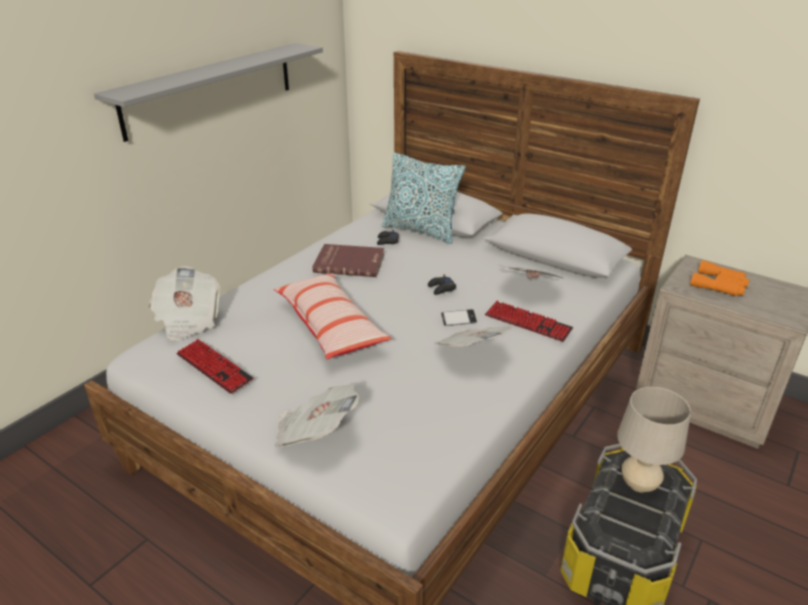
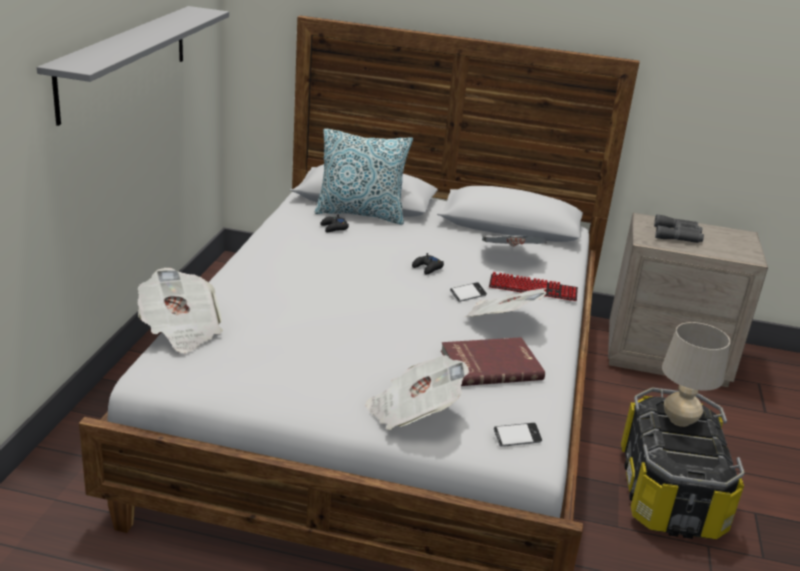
camera: 25 degrees left, 5 degrees down
(214, 367) = (256, 372): keyboard -> none
(330, 326) = (345, 316): pillow -> none
(349, 262) = (312, 253): red book -> red book (490, 364)
(392, 480) = (517, 438): none -> phone
(720, 285) = (678, 235): orange binoculars -> grey binoculars

